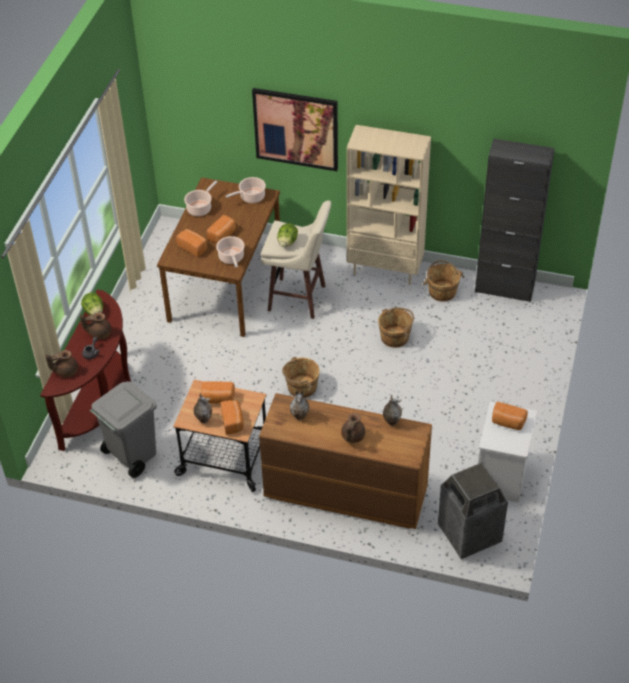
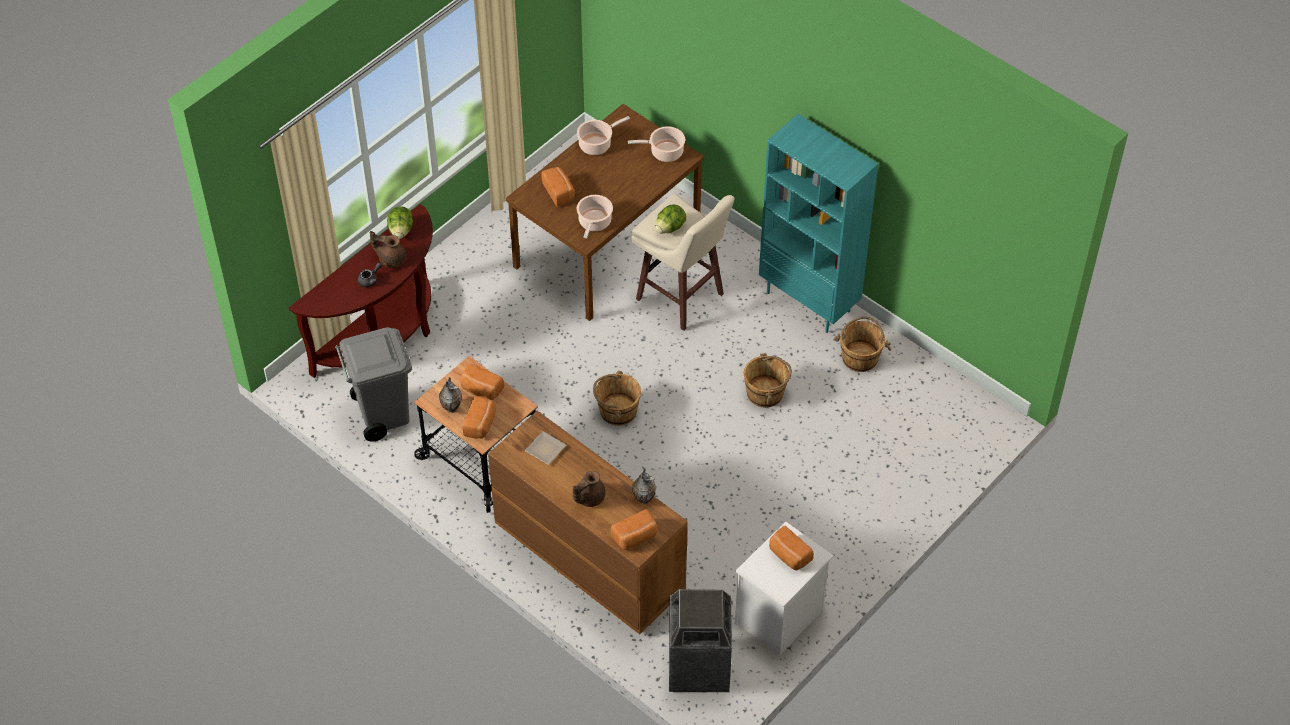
camera: 25 degrees right, 5 degrees up
(65, 371) = (330, 290): brown teapot -> none
(223, 235) = (602, 190): bread -> bread (635, 537)
(296, 129) = (736, 90): picture -> none
(300, 416) = (547, 449): vase -> plate
(386, 269) = (809, 301): beige bookcase -> turquoise bookcase
(504, 288) = (940, 384): black cabinet -> none

